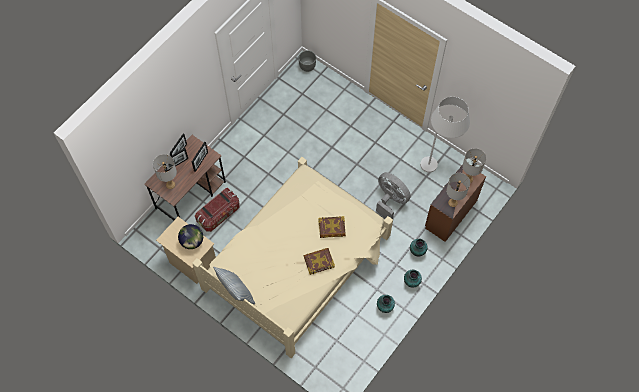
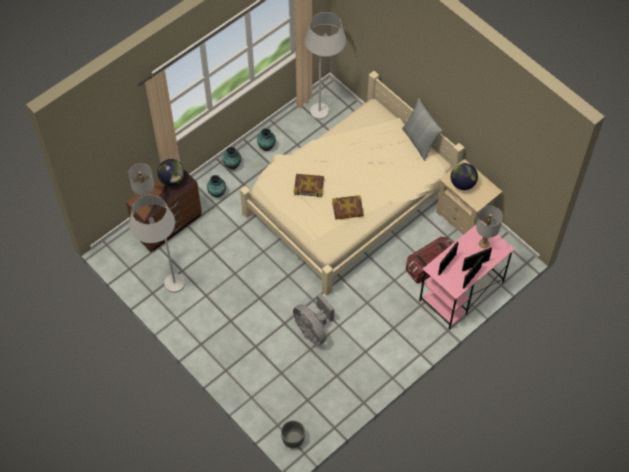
camera: 170 degrees left, 5 degrees down
(191, 194) = (461, 292): brown desk -> pink desk
(318, 261) = (329, 156): book -> book (347, 209)
(339, 365) = (324, 104): none -> white floor lamp
(390, 200) = (231, 250): grey fan -> grey fan (313, 330)
(452, 202) = (172, 180): grey table lamp -> globe

